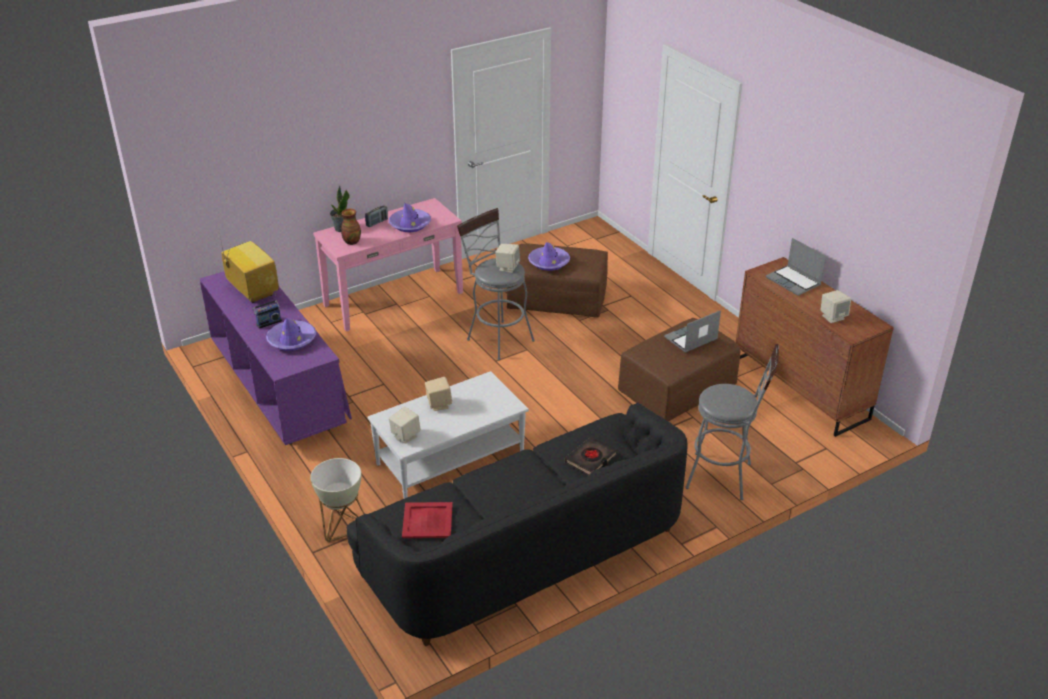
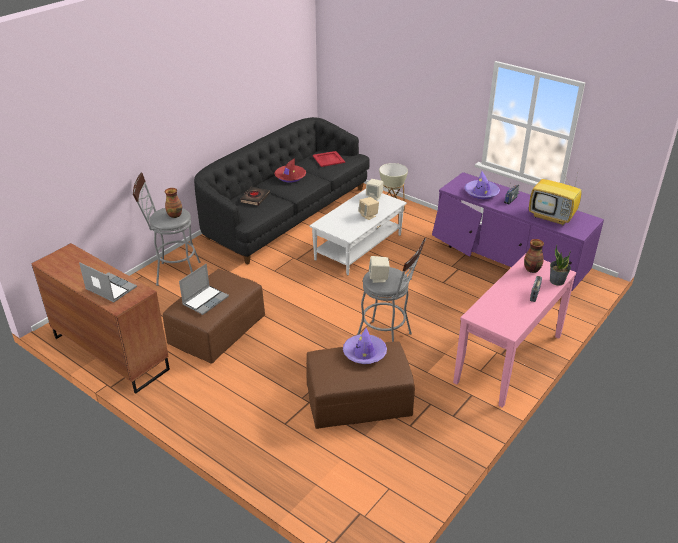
camera: 160 degrees right, 0 degrees up
(410, 224) = (502, 299): purple hat -> none
(516, 492) = (290, 177): none -> red hat
(721, 394) = (175, 215): none -> vase
(833, 317) = (81, 261): beige speaker -> none

